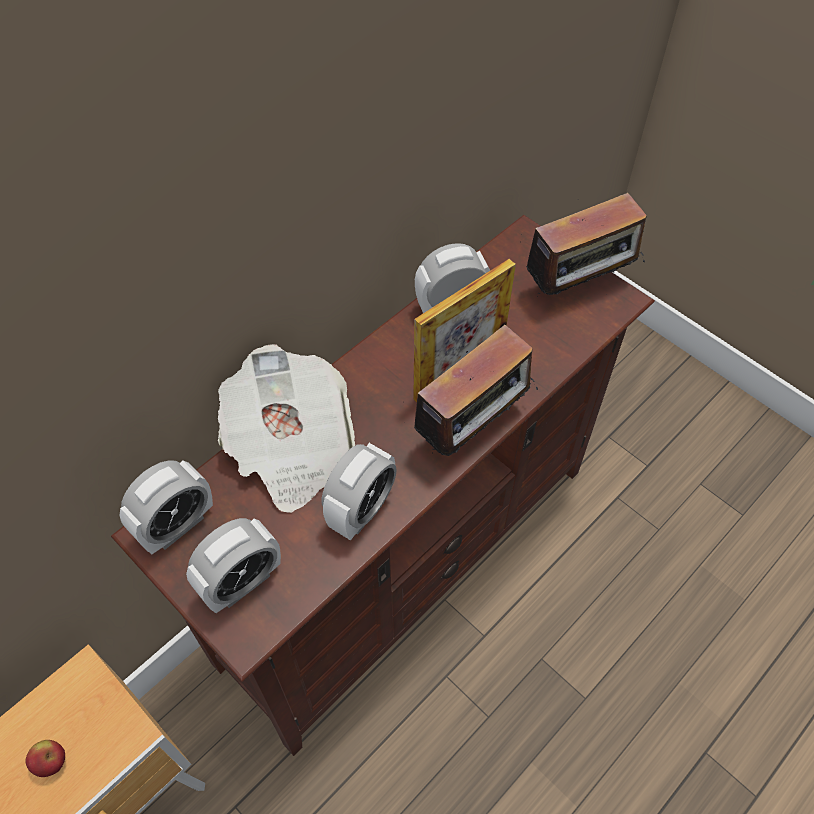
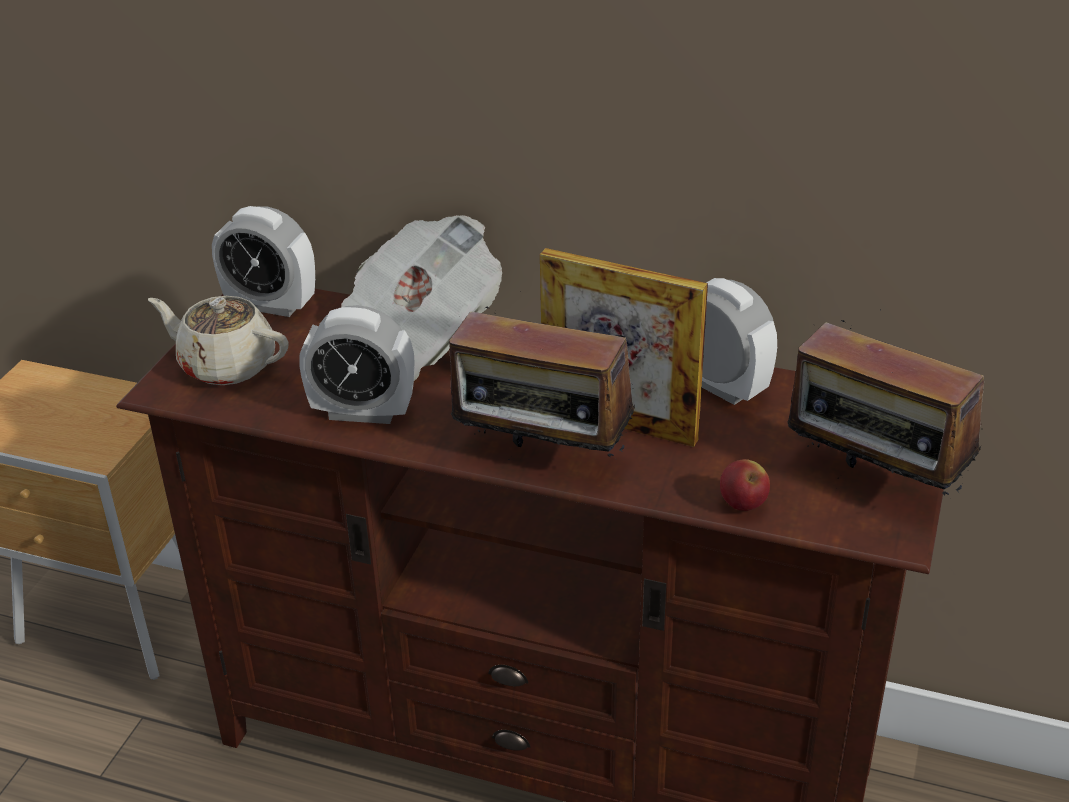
camera: 65 degrees right, 20 degrees down
(51, 762) = (53, 419): apple -> apple (743, 504)
(242, 582) = (226, 365): alarm clock -> beige teapot

